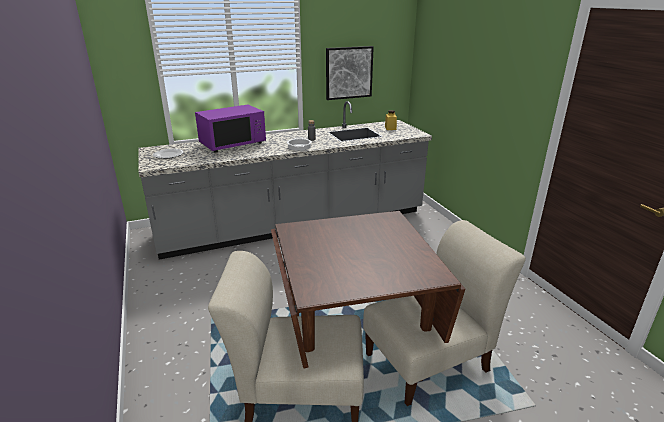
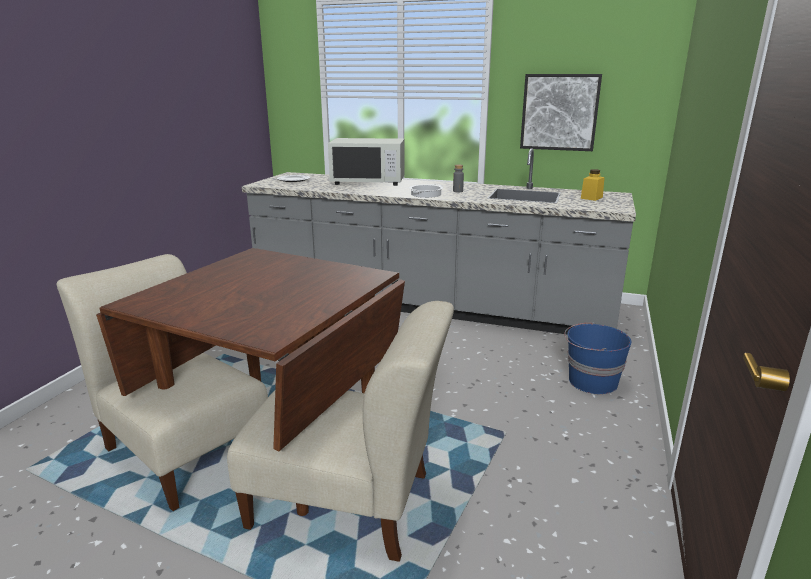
camera: 40 degrees right, 5 degrees down
(233, 144) = (368, 181): purple microwave -> white microwave
(437, 239) = (591, 382): none -> blue bucket

